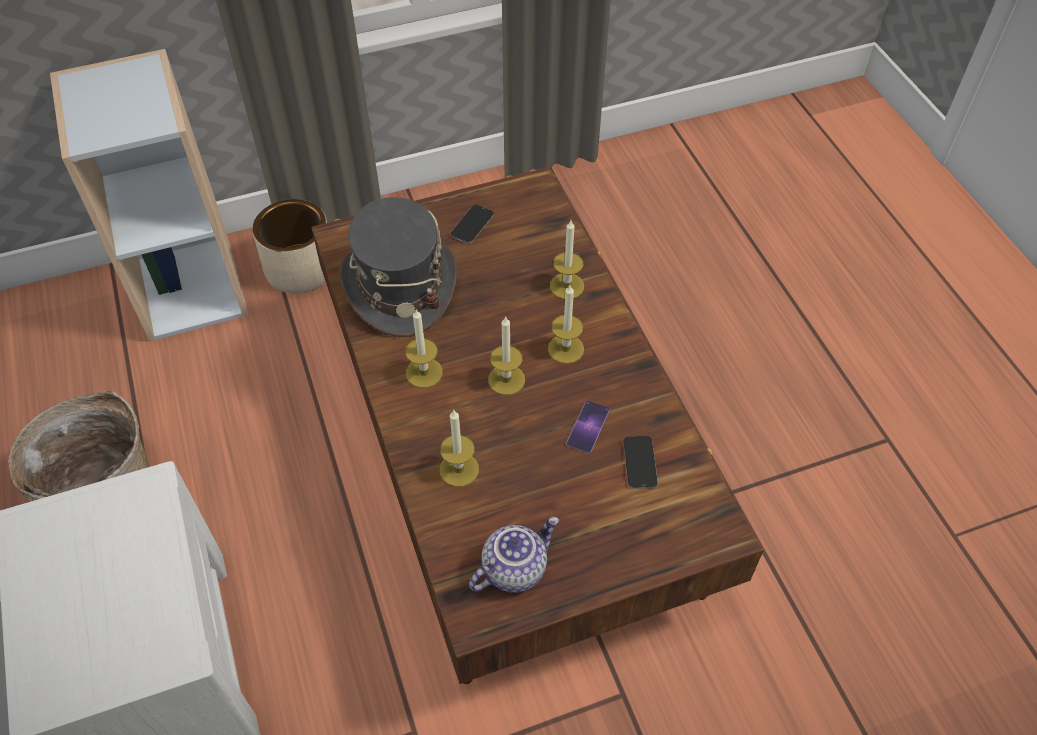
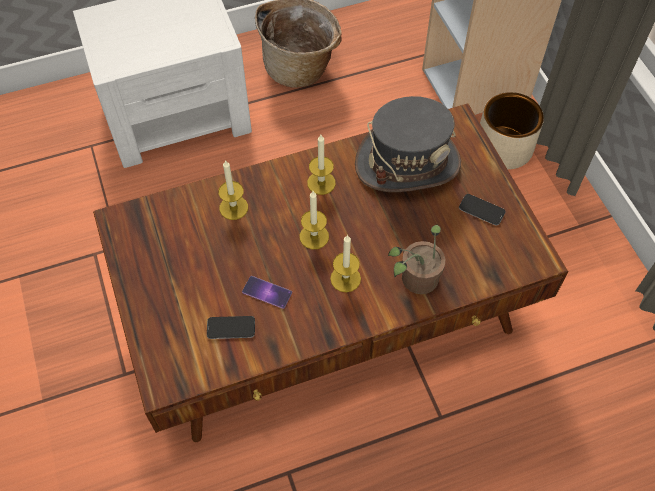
camera: 90 degrees right, 5 degrees up
(514, 568) = (151, 242): teapot -> none
(567, 286) = (415, 281): candle -> potted plant

